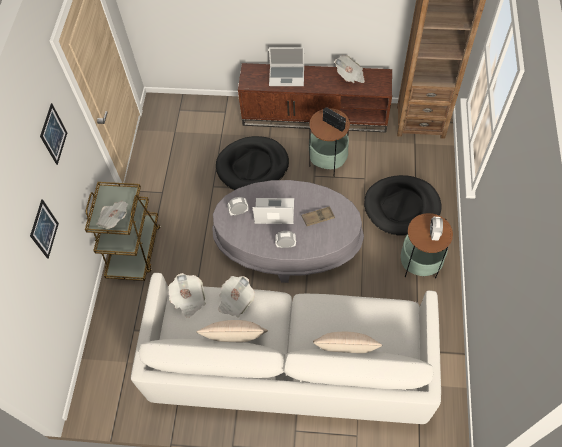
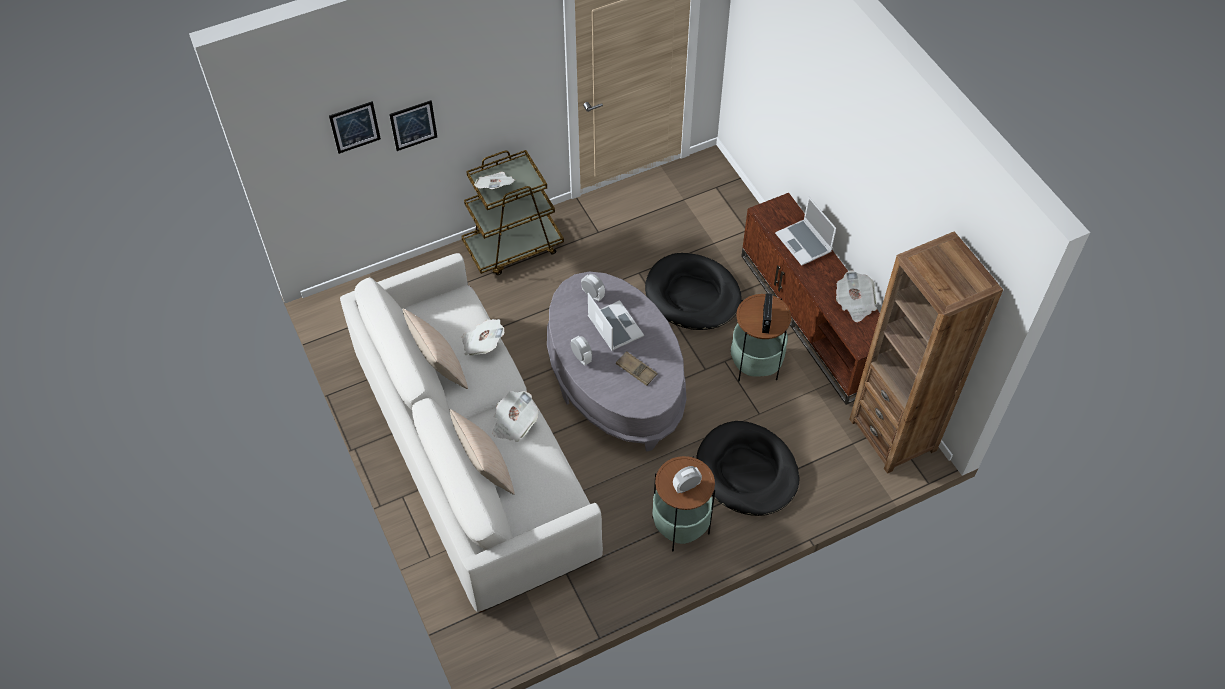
camera: 55 degrees right, 5 degrees down
(53, 134) = (497, 64): picture -> picture (355, 127)
(188, 299) = (460, 305): newspaper -> newspaper (514, 423)

